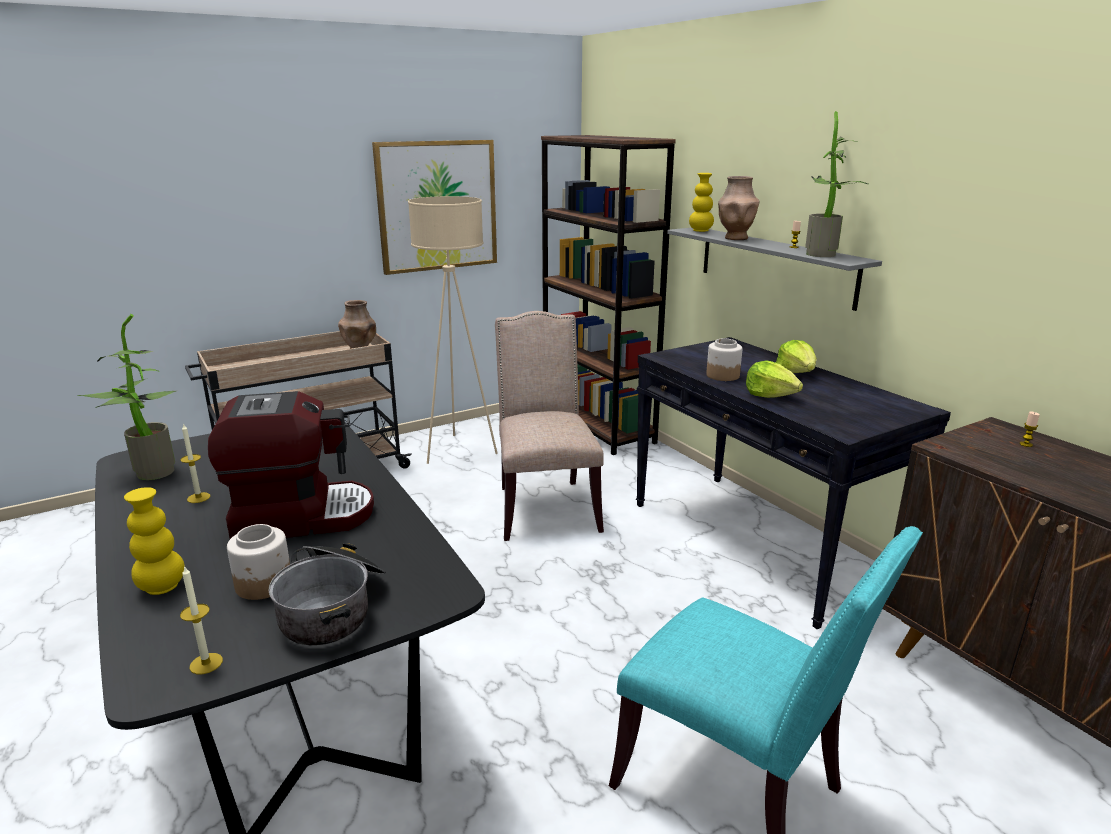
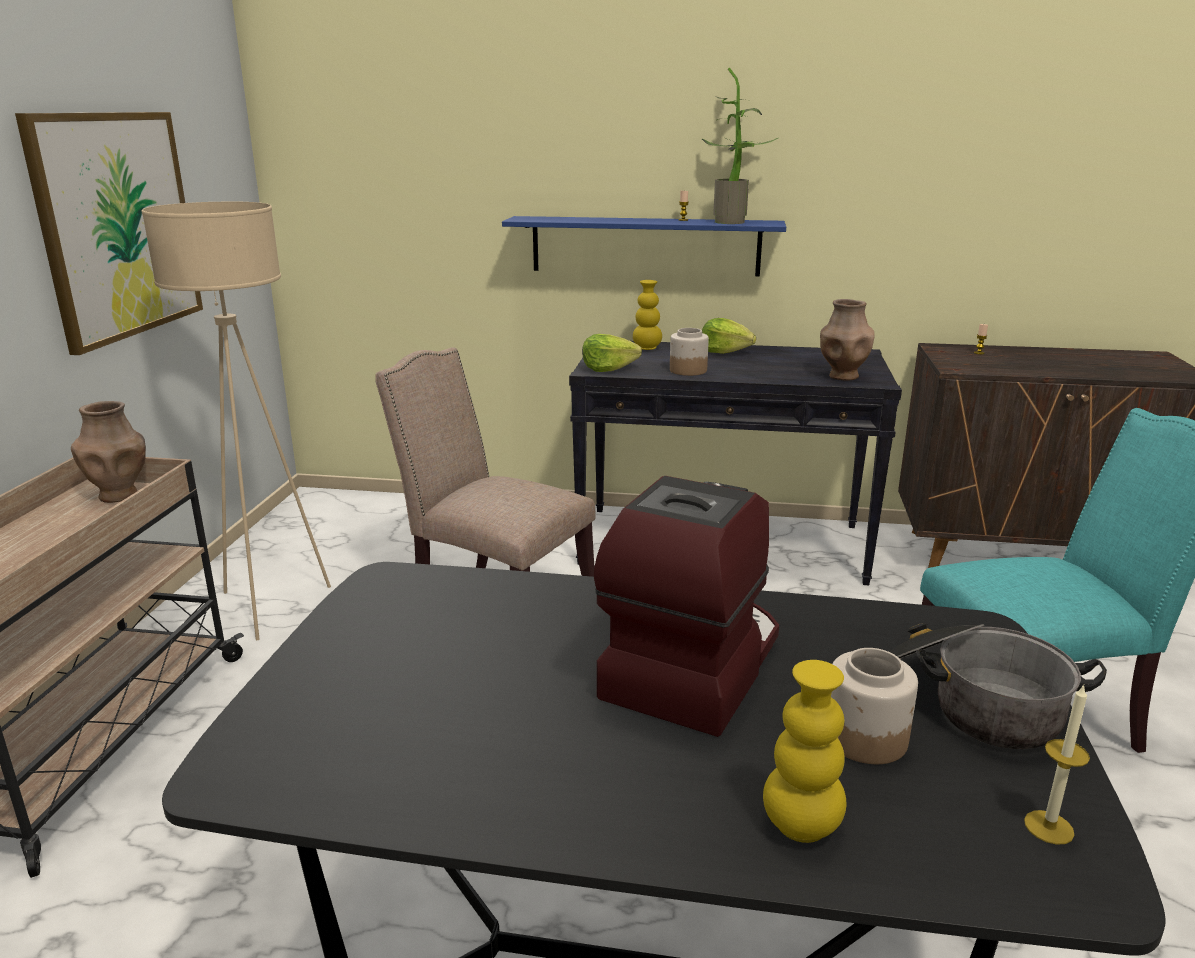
camera: 50 degrees left, 0 degrees up
(150, 474) = (344, 763): potted plant -> none
(198, 497) = (517, 733): candle -> none
(597, 426) = (390, 509): brown bookcase -> none
(700, 231) = (540, 218): yellow vase -> yellow vase (647, 348)
(735, 238) = (603, 220): brown vase -> brown vase (842, 376)
(770, 395) = (762, 374): lettuce -> lettuce (608, 369)
(775, 265) = (645, 246): grey shelf -> blue shelf

